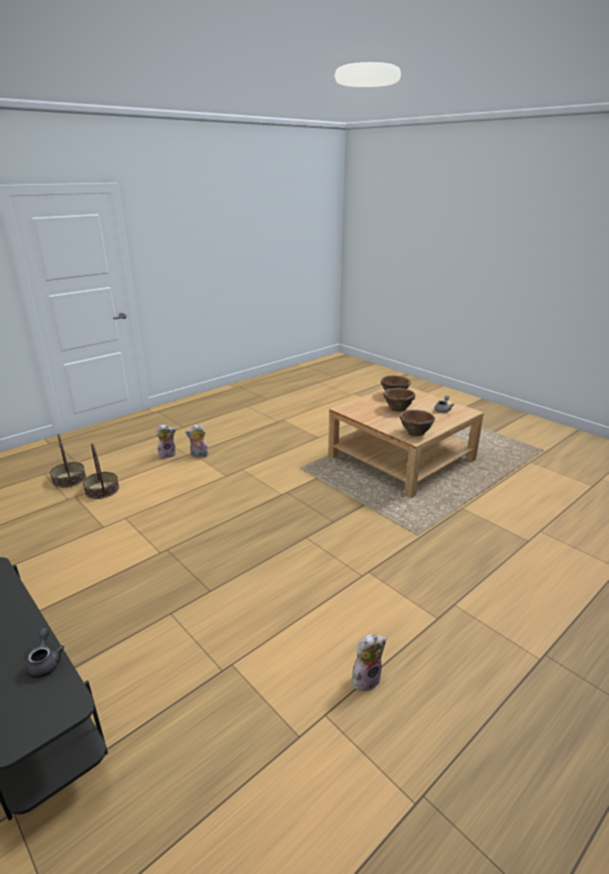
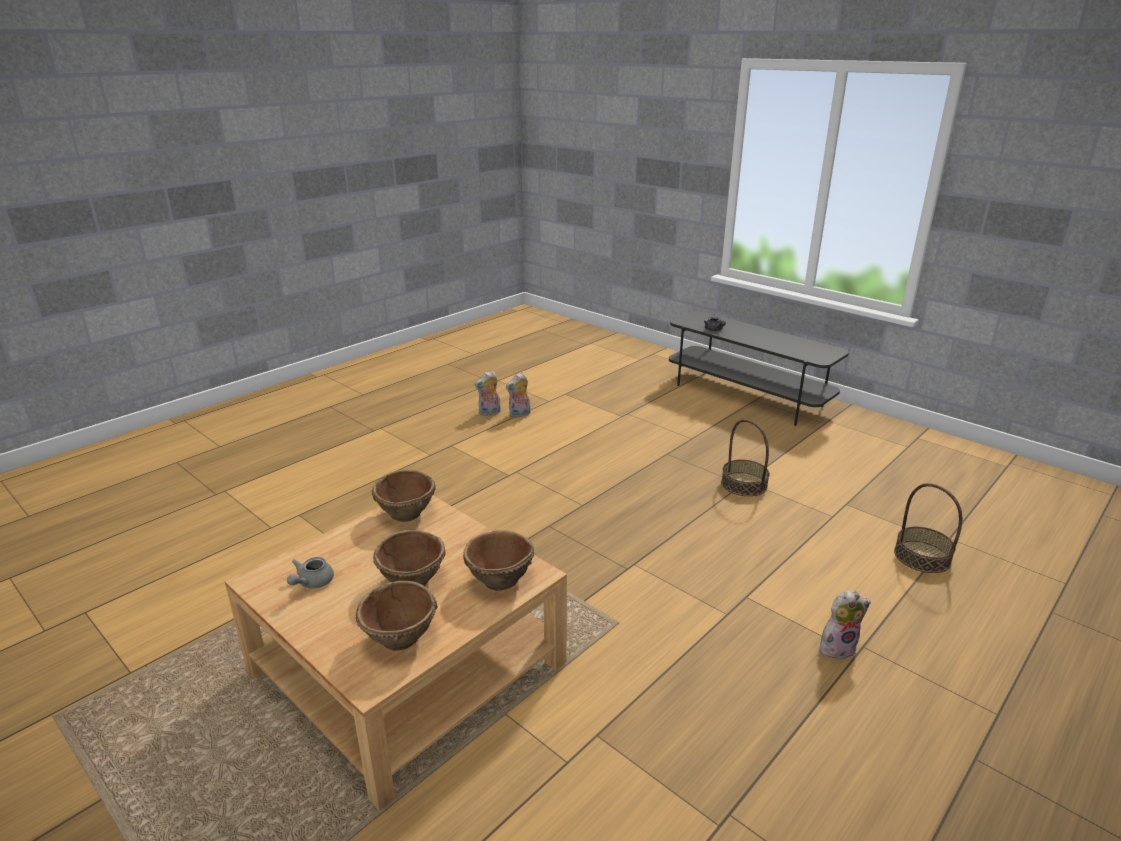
camera: 175 degrees right, 0 degrees up
(69, 479) = (1004, 573): basket -> basket (744, 484)
(167, 454) = (905, 646): plush toy -> plush toy (489, 413)
(359, 407) = (499, 580): none -> brown bowl

